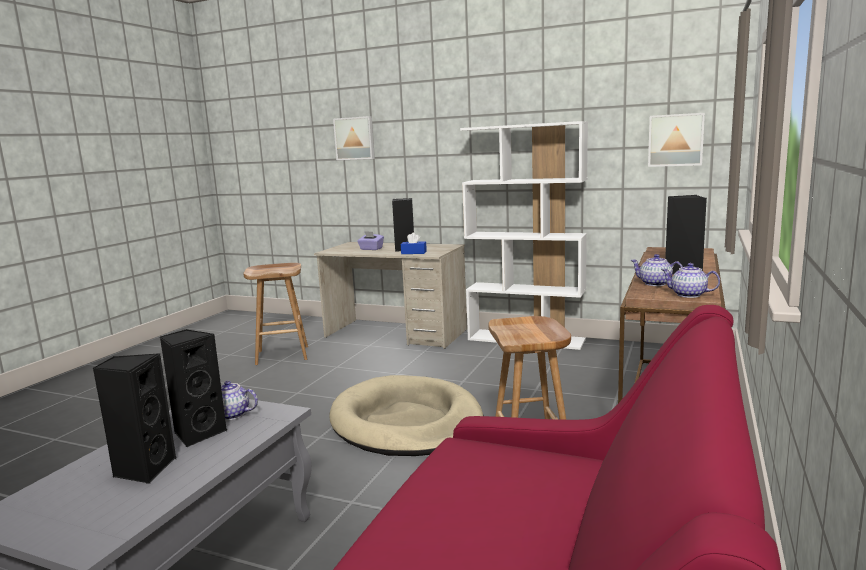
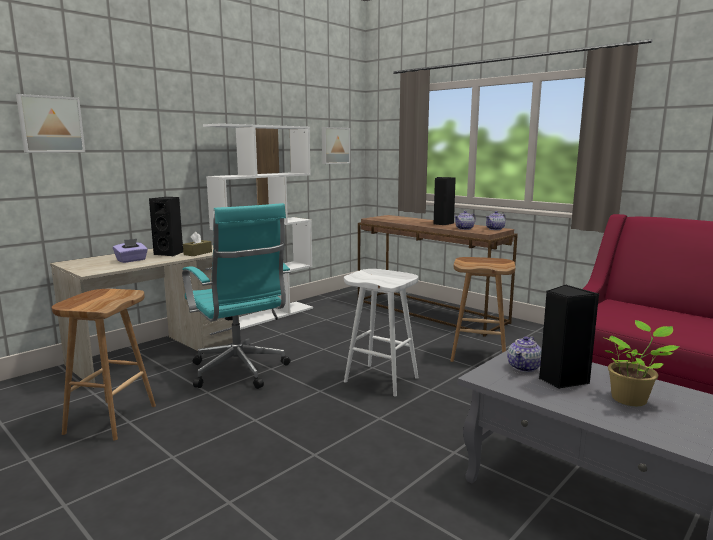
camera: 70 degrees left, 0 degrees up
(144, 469) = (631, 399): black speaker -> potted plant
(380, 366) = (240, 372): none -> turquoise office chair
(406, 422) = (382, 379): beige dog bed -> white stool
(413, 253) = (198, 253): blue tissue box -> brown tissue box

